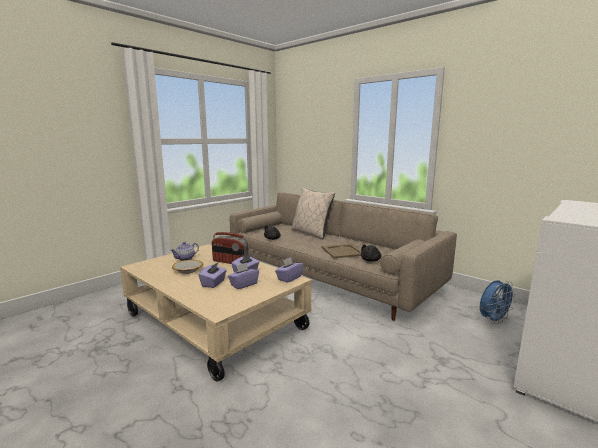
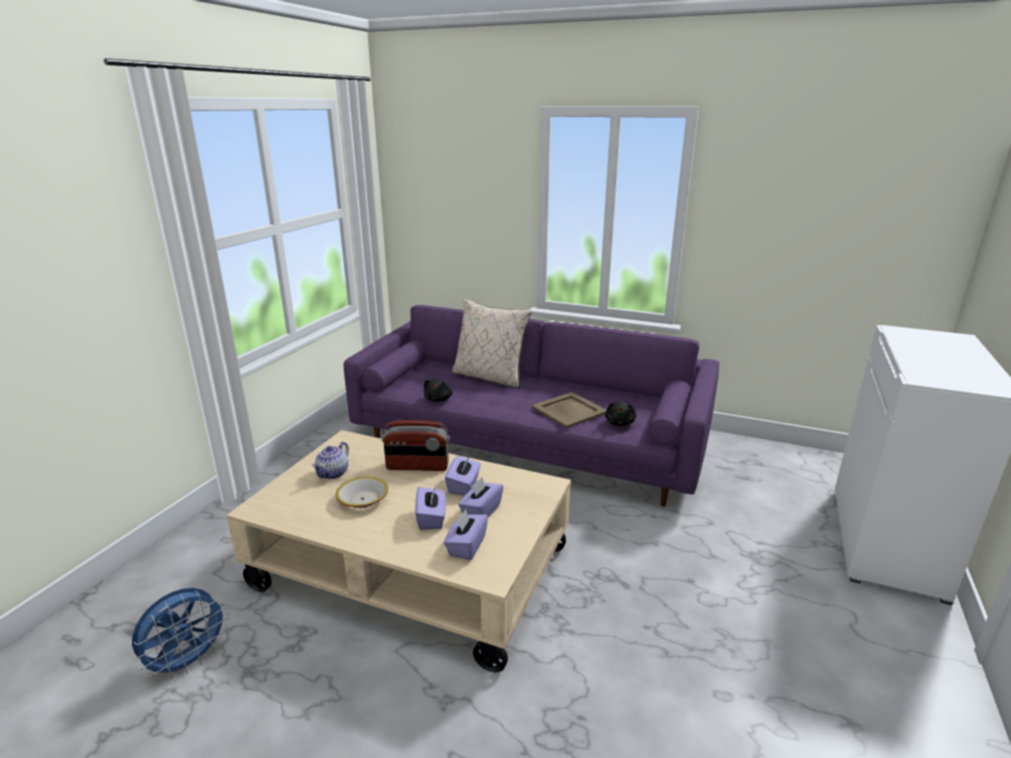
camera: 20 degrees left, 10 degrees up
(289, 278) = (537, 483): purple tissue box -> purple tissue box (466, 546)
(328, 276) = (529, 443): beige sofa -> purple sofa
(493, 320) = (778, 479): blue fan -> blue fan (188, 662)

